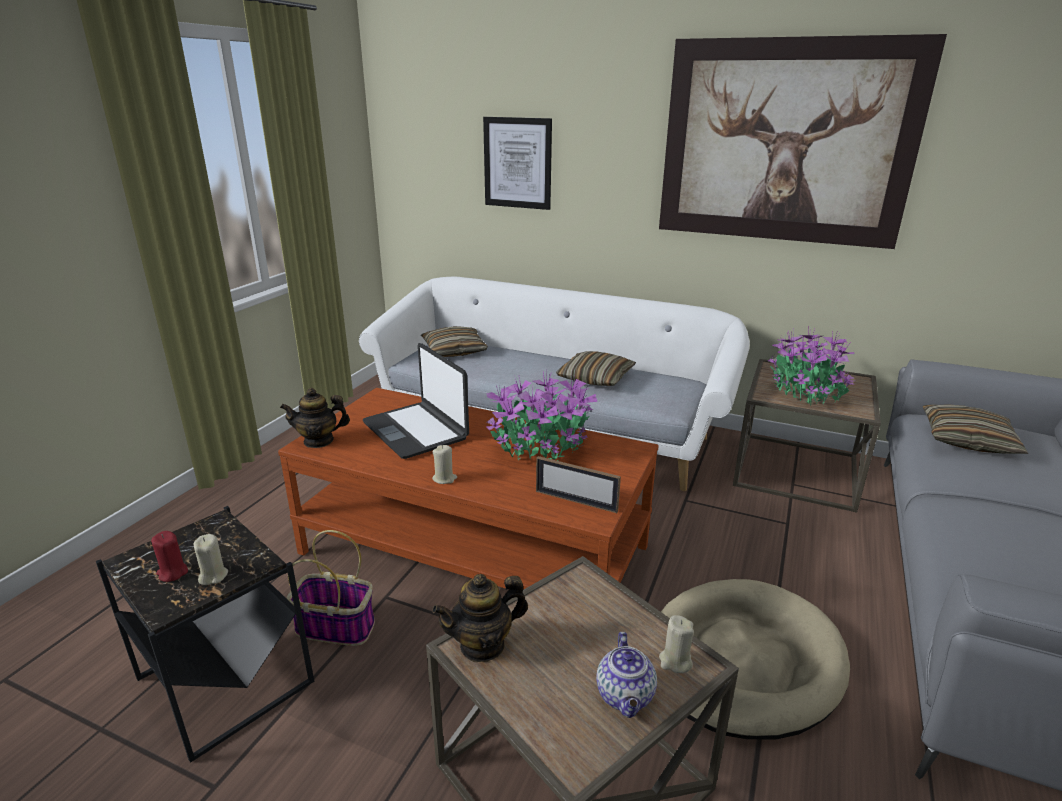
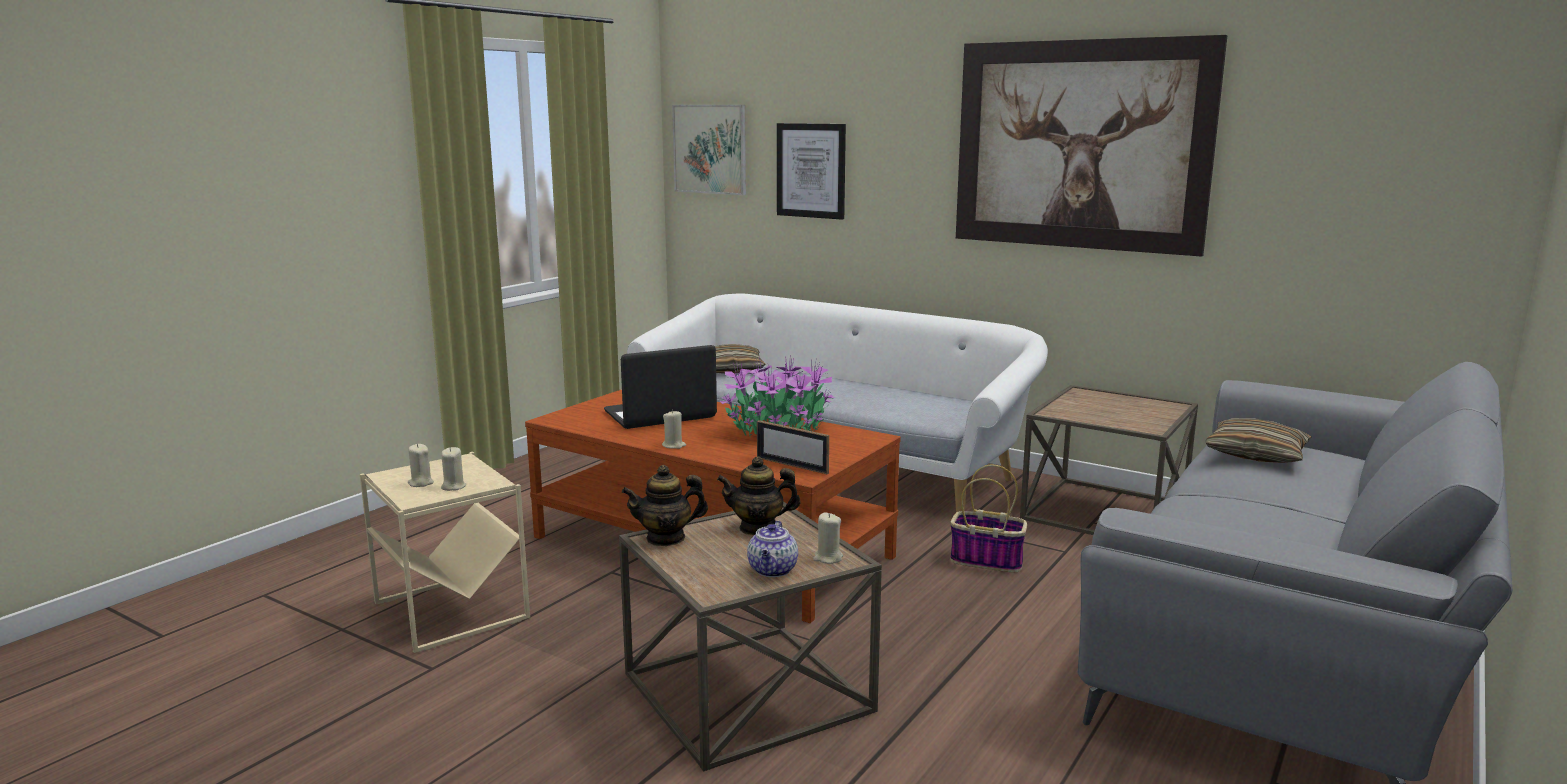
camera: 10 degrees right, 10 degrees down
(172, 573) = (421, 483): red candle -> beige candle
(226, 679) = (452, 610): black side table -> beige side table
(319, 441) = (564, 417): teapot -> teapot (758, 528)
(337, 626) = (559, 587): basket -> basket (988, 560)
(416, 430) = (660, 415): laptop -> laptop turned 90 degrees clockwise
(417, 141) = (710, 149): none -> picture
(595, 378) = (874, 396): pillow -> none
(743, 660) = (953, 640): beige dog bed -> none
(806, 392) = (1101, 411): potted plant -> none

